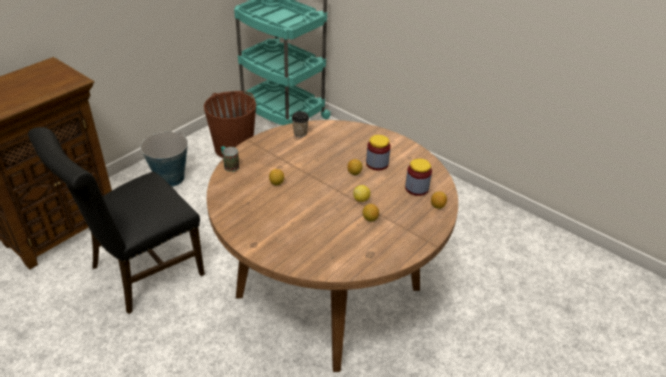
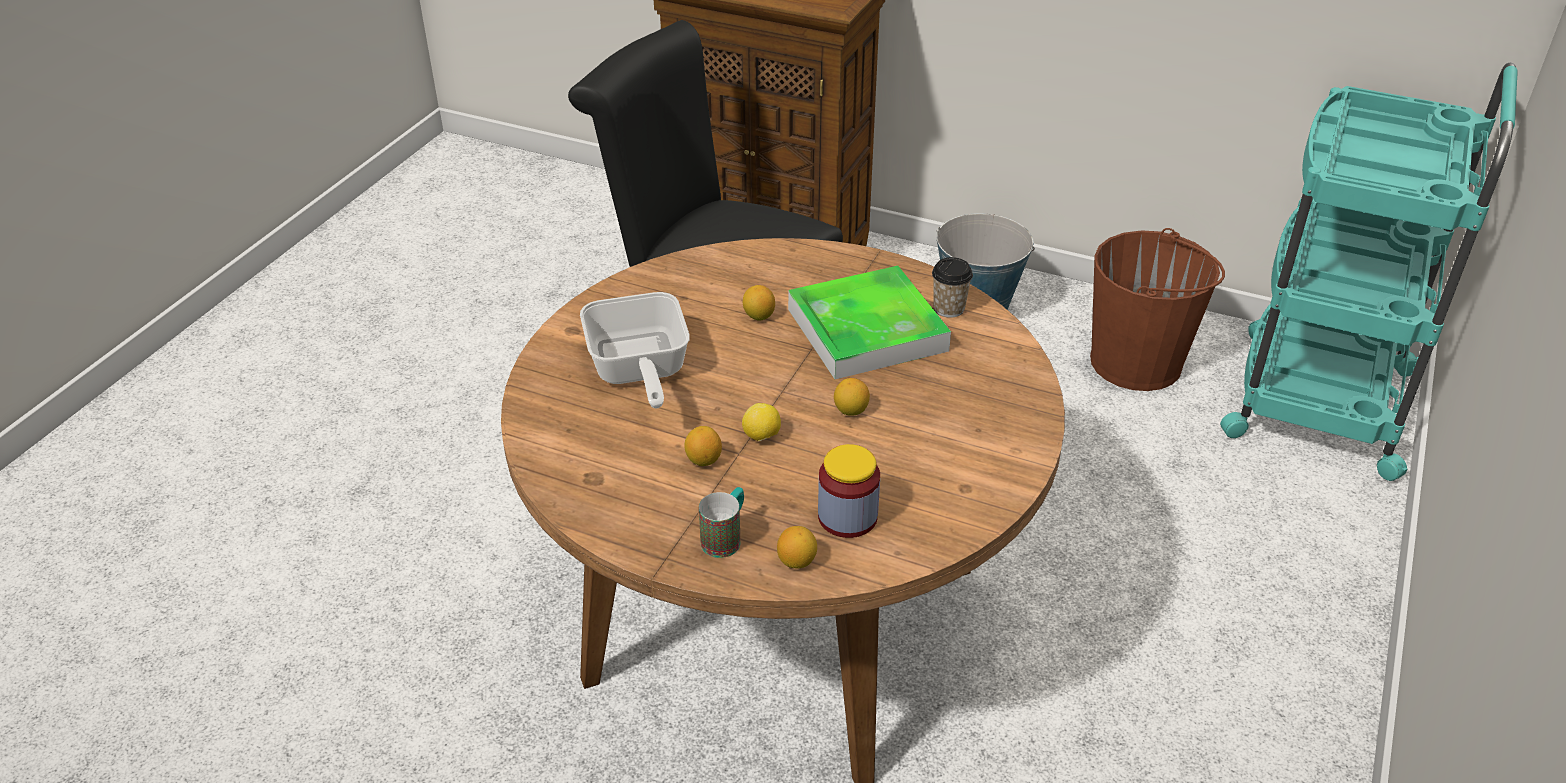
camera: 75 degrees right, 0 degrees up
(229, 165) = (784, 250): mug -> mug (726, 537)
(299, 227) = (638, 372): none -> frying pan
(303, 156) = (867, 330): none -> tray
(377, 163) = (906, 439): jar -> none

